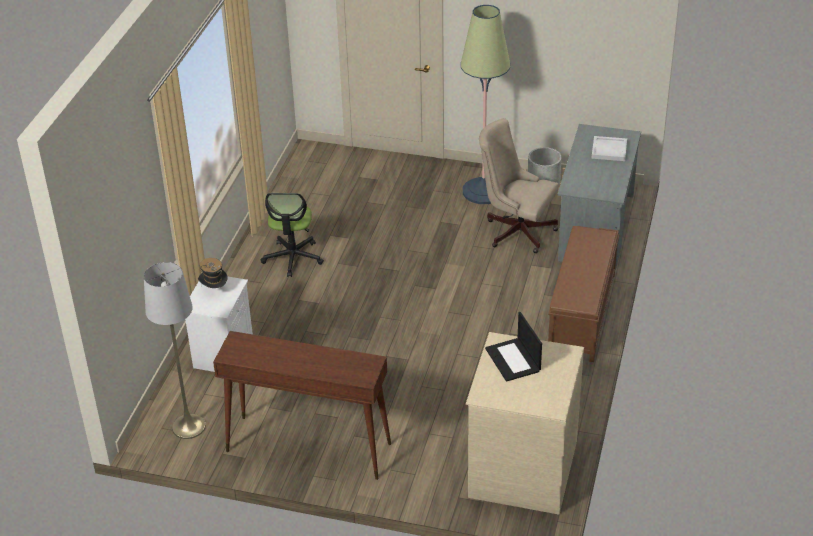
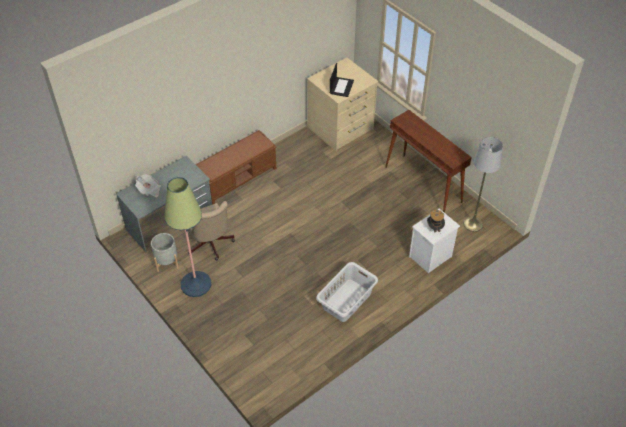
camera: 145 degrees left, 10 degrees up
(293, 258) = (347, 300): office chair -> grey laundry basket
(608, 150) = (149, 190): white tray -> newspaper

